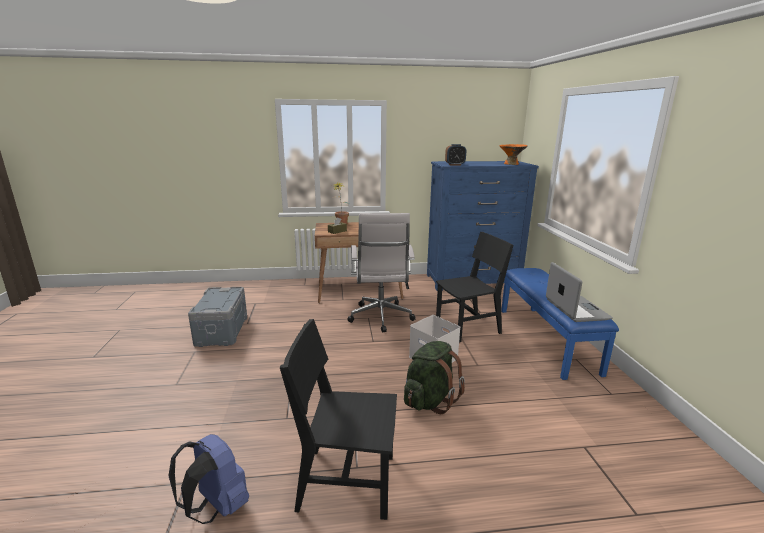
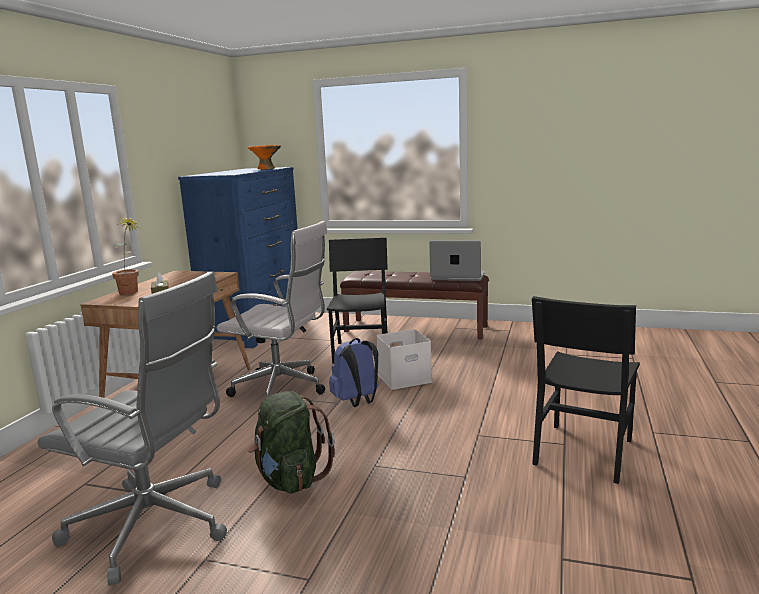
camera: 65 degrees left, 5 degrees down
(216, 507) = (606, 533): blue backpack -> blue backpack (357, 401)
(221, 331) = (155, 526): grey storage box -> grey office chair
(430, 400) = (478, 393): green backpack -> green backpack (290, 479)
(455, 165) = (234, 173): alarm clock -> none
(547, 339) = (416, 328): blue bench -> brown bench

